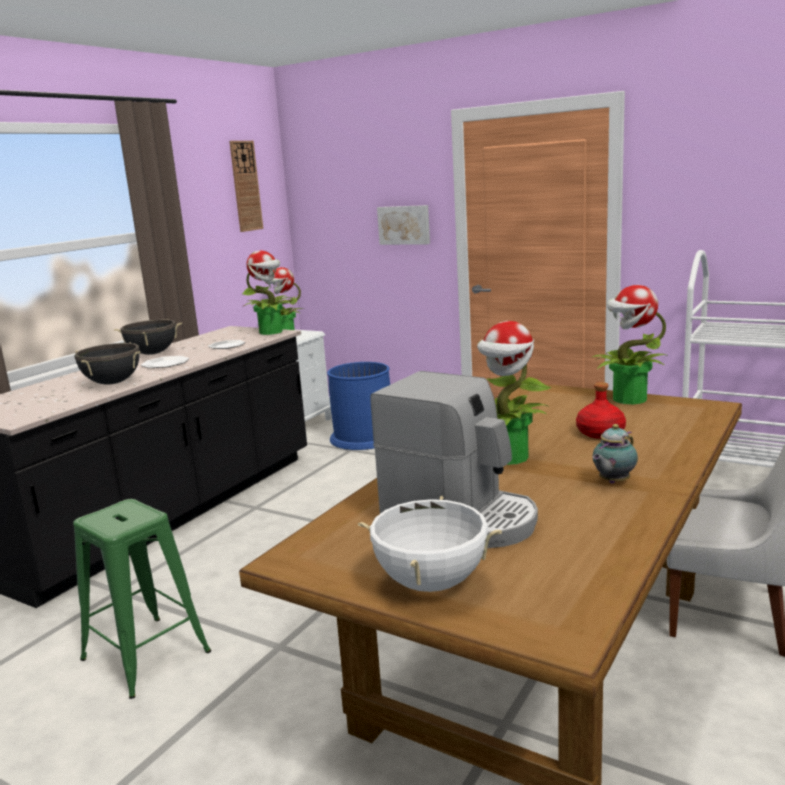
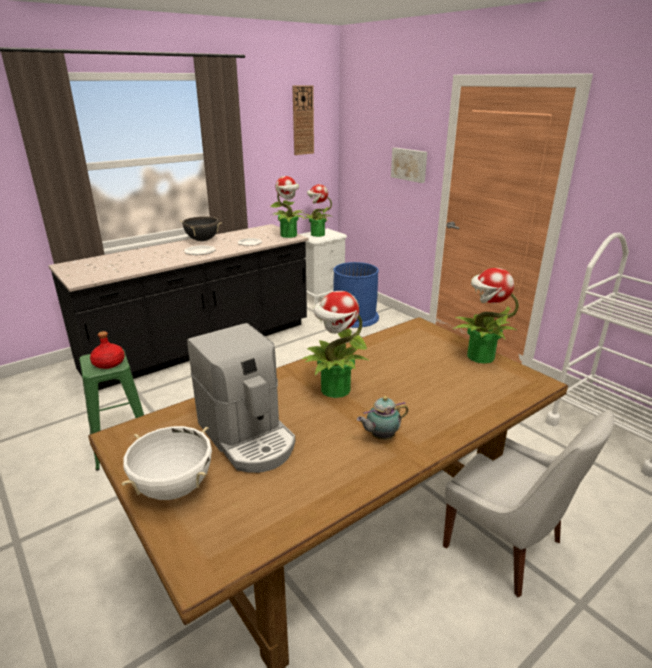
camera: 20 degrees right, 10 degrees up
(112, 383) = (155, 262): black cooking pot -> none
(601, 433) = (423, 385): red bottle -> red bottle (109, 363)

